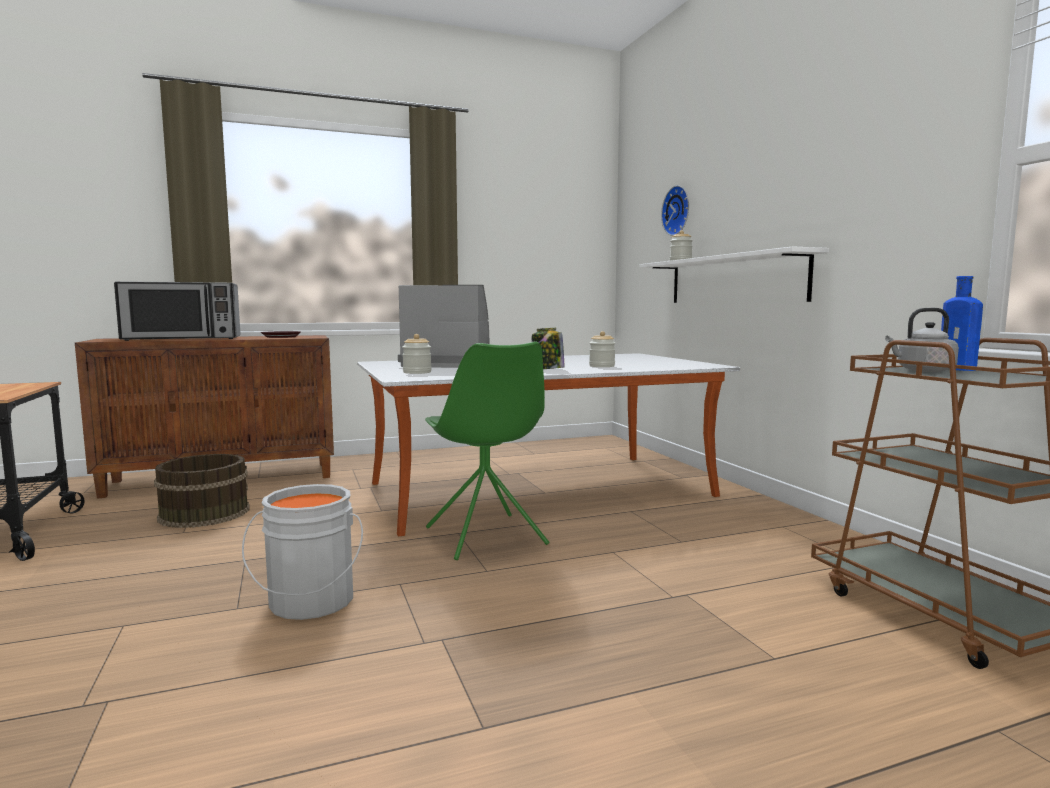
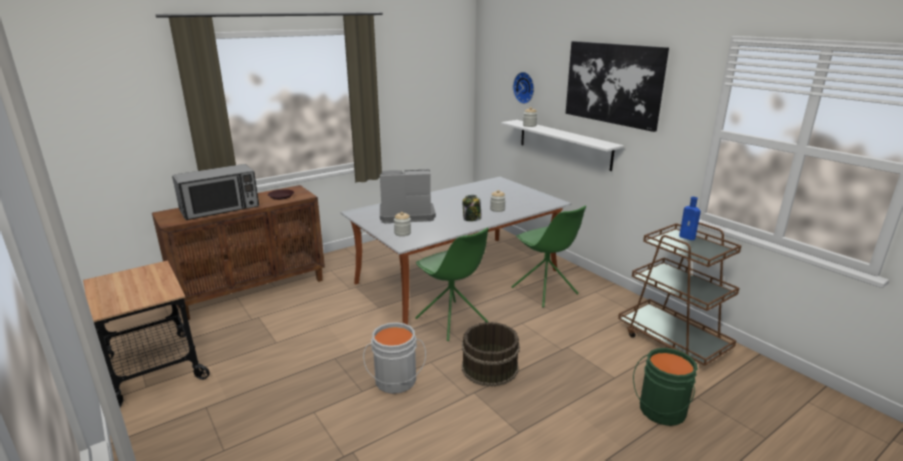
camera: 15 degrees left, 15 degrees up
(204, 513) = (272, 324): brown bucket -> brown bucket (489, 367)
(682, 518) = (545, 291): none -> green chair
(805, 148) = (613, 83): none -> picture
(880, 744) = (660, 411): none -> green bucket
(922, 370) = (674, 242): grey kettle -> none

